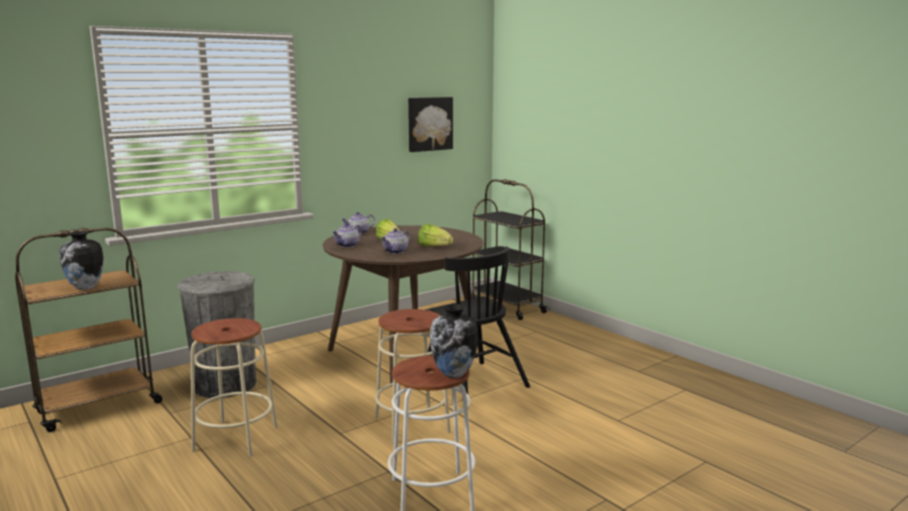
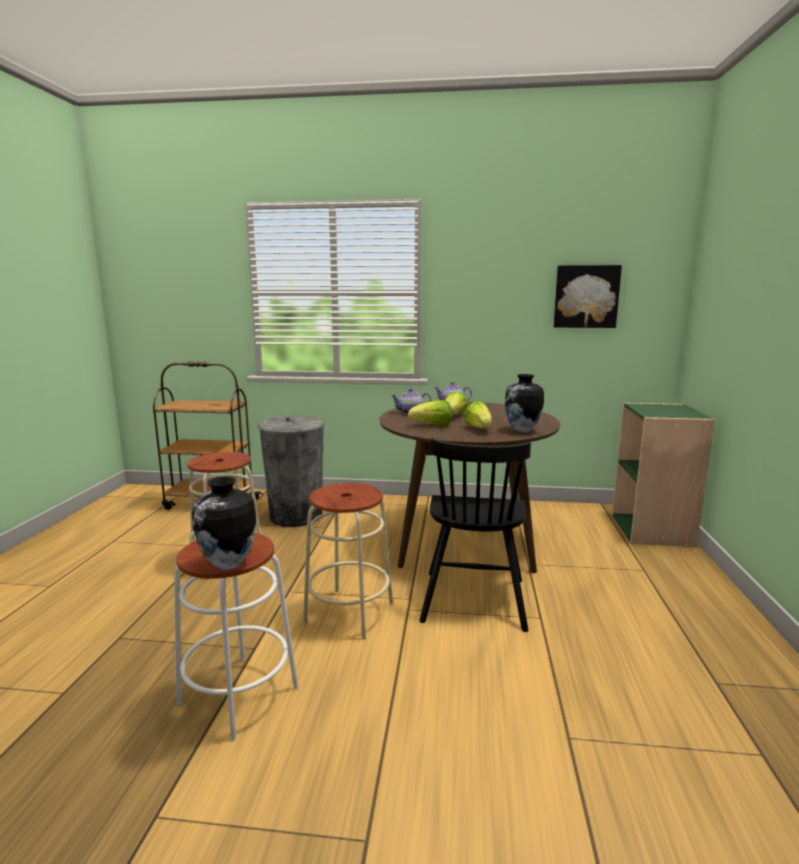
camera: 45 degrees right, 0 degrees up
(85, 288) = (194, 407): vase -> vase (522, 430)
(396, 251) = (432, 425): teapot -> lettuce
(507, 306) = (652, 530): black cart -> green bookcase

